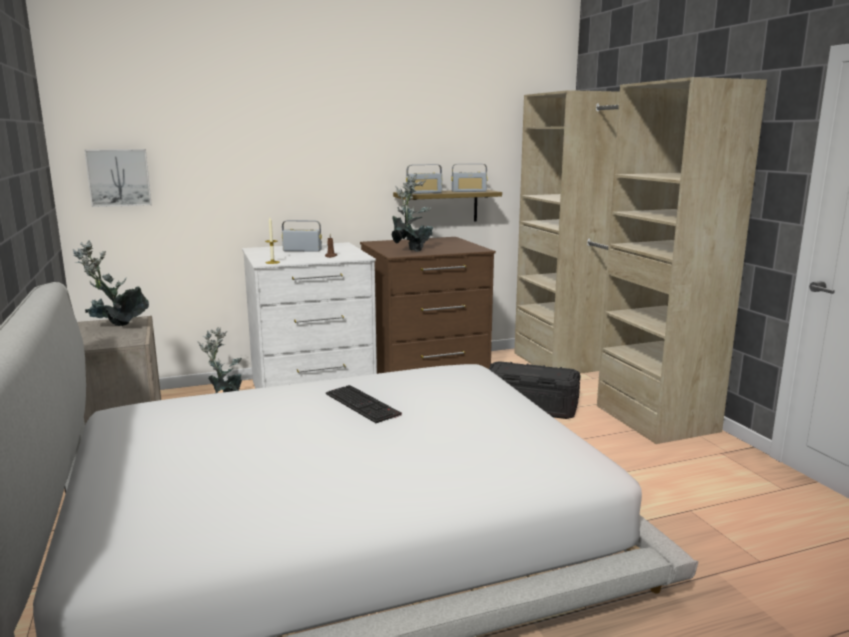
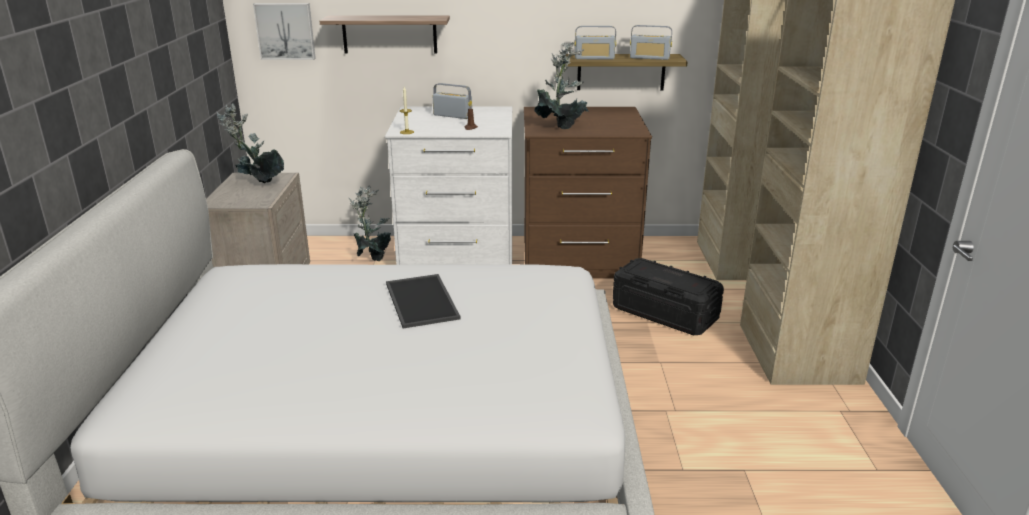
camera: 20 degrees right, 10 degrees up
(229, 178) = (389, 34): none -> shelf
(364, 404) = (423, 301): keyboard -> tray

